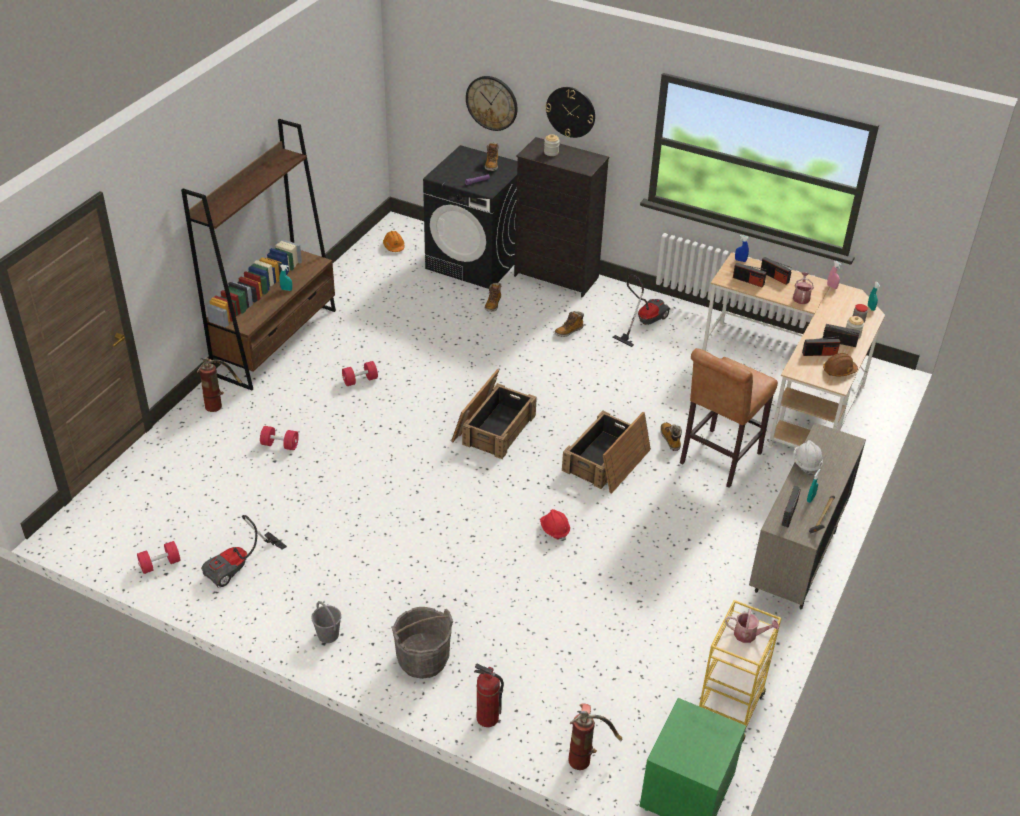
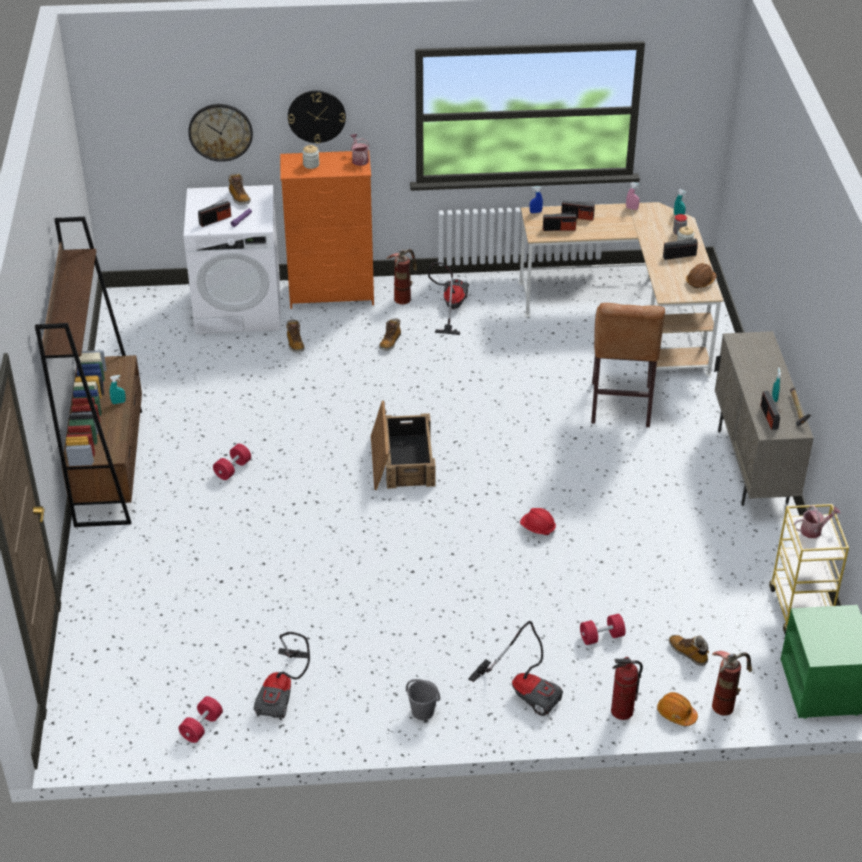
camera: 30 degrees left, 0 degrees up
(219, 403) = (108, 550): fire extinguisher -> fire extinguisher (403, 295)
(280, 445) = (212, 564): red dumbbell -> red dumbbell (601, 637)
(394, 246) = (141, 323): orange hard hat -> orange hard hat (676, 713)
(423, 659) = (525, 691): grey bucket -> vacuum cleaner
(475, 261) = (239, 308): black washing machine -> white washing machine
(556, 277) = (332, 294): black dresser -> orange dresser
(607, 461) = (528, 448): crate -> none
(670, 439) = (566, 406): boot -> boot (688, 653)
(801, 297) = (615, 227): watering can -> watering can (359, 159)
(806, 463) = (746, 371): white hard hat -> none
(819, 353) = (672, 272): radio -> radio (215, 220)

